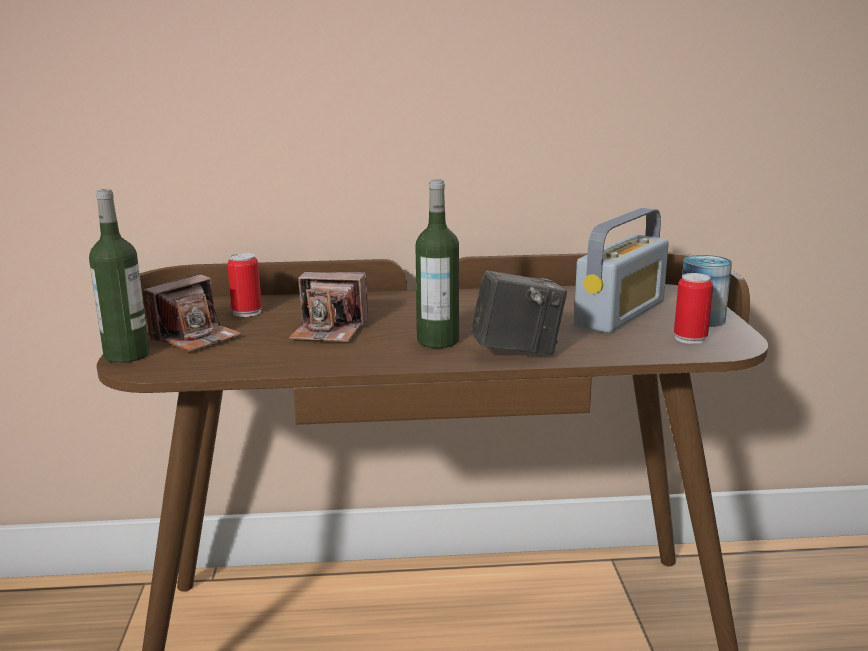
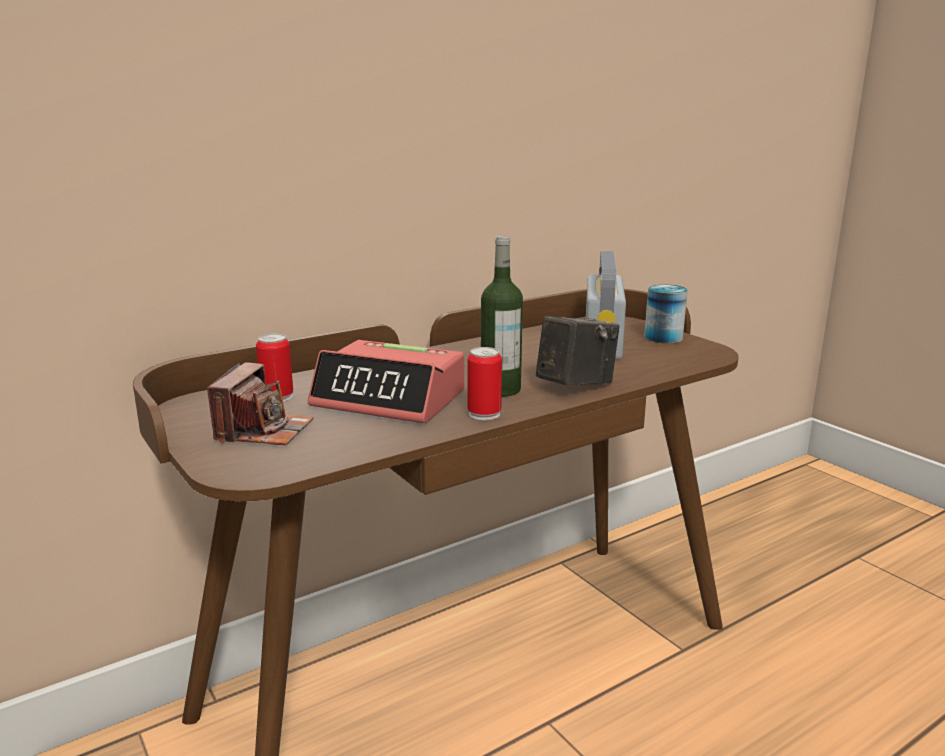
camera: 30 degrees left, 0 degrees up
(127, 355) = (216, 463): bottle -> none
(329, 331) = (390, 399): camera -> alarm clock
(690, 338) = (679, 353): can -> can (484, 414)

